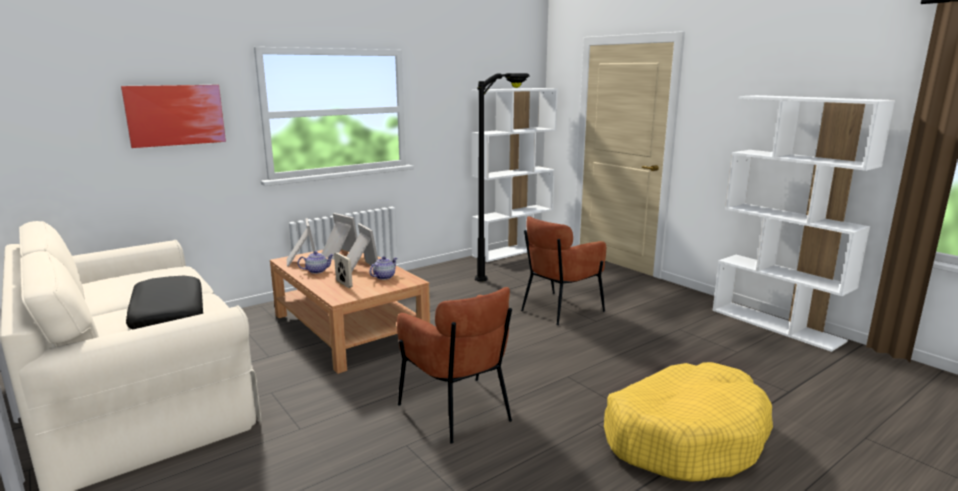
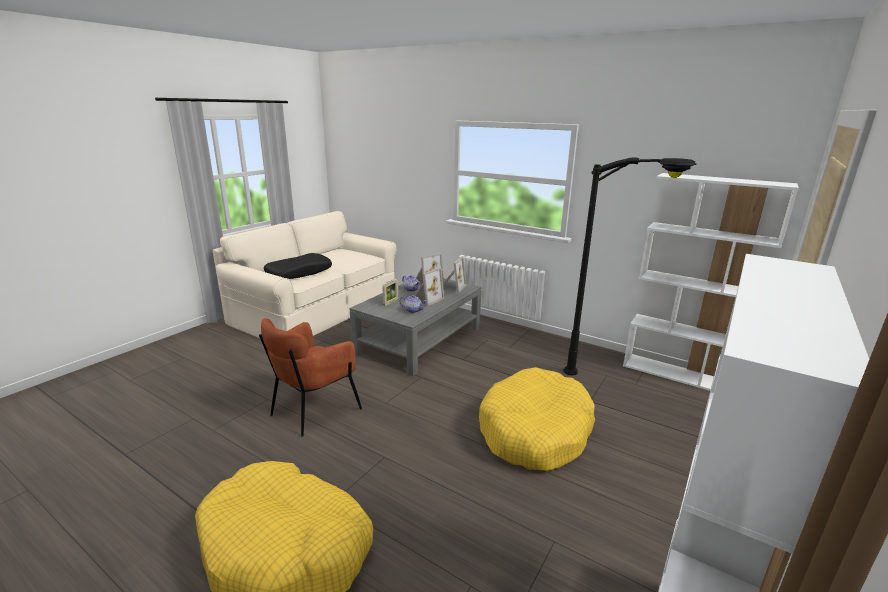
camera: 70 degrees right, 5 degrees up
(175, 115) = (408, 164): picture -> none
(348, 328) = (419, 340): brown coffee table -> grey coffee table
(559, 309) = (535, 431): brown armchair -> yellow dog bed

